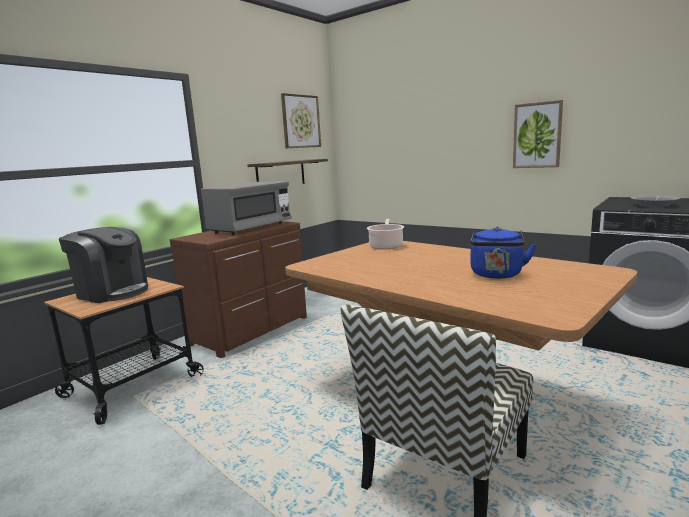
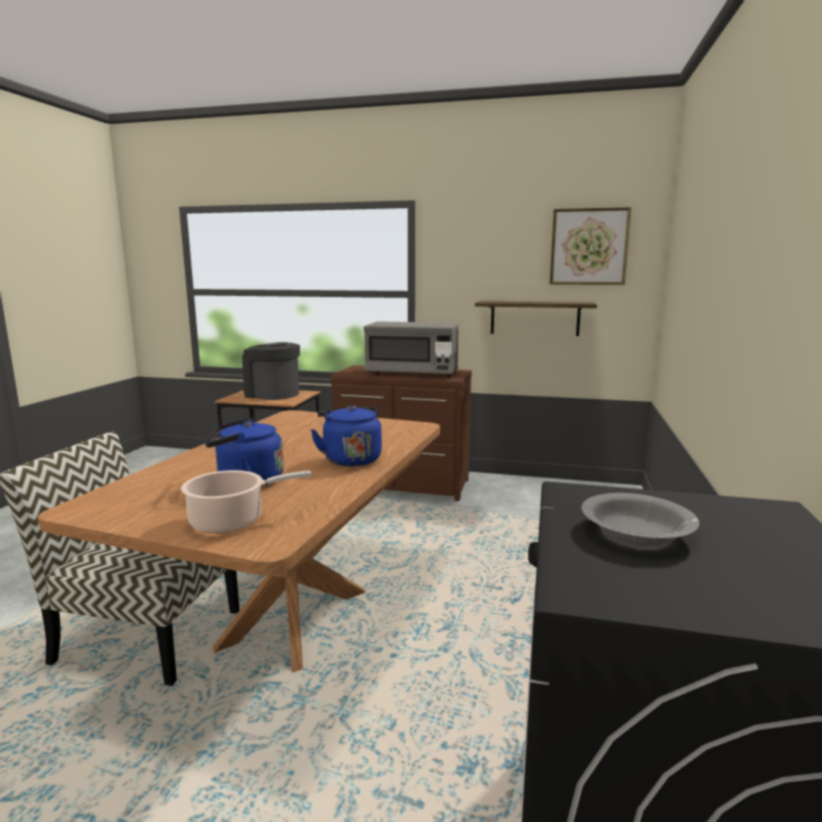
camera: 65 degrees right, 0 degrees up
(112, 292) = (272, 394): coffee machine -> coffee machine turned 120 degrees clockwise
(386, 246) = (392, 429): cooking pot -> cooking pot (231, 521)
(455, 255) = (350, 459): none -> blue kettle
(537, 135) = (770, 307): picture -> none

